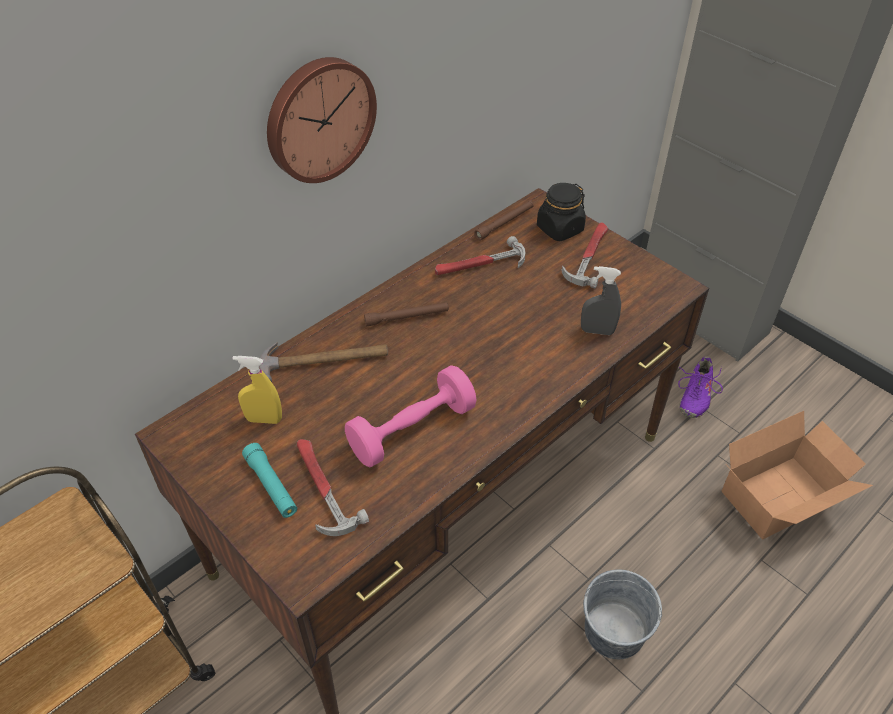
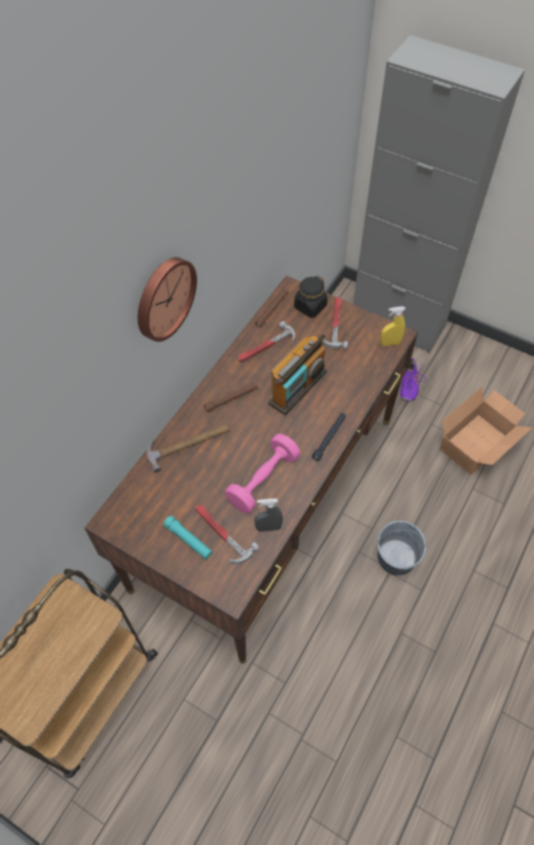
camera: 15 degrees left, 10 degrees up
(264, 419) = (165, 496): yellow spray bottle -> yellow spray bottle (390, 343)
(507, 322) = (298, 387): none -> radio
(531, 396) = (329, 438): none -> black flashlight
(597, 331) = (356, 380): grey spray bottle -> grey spray bottle (268, 528)

